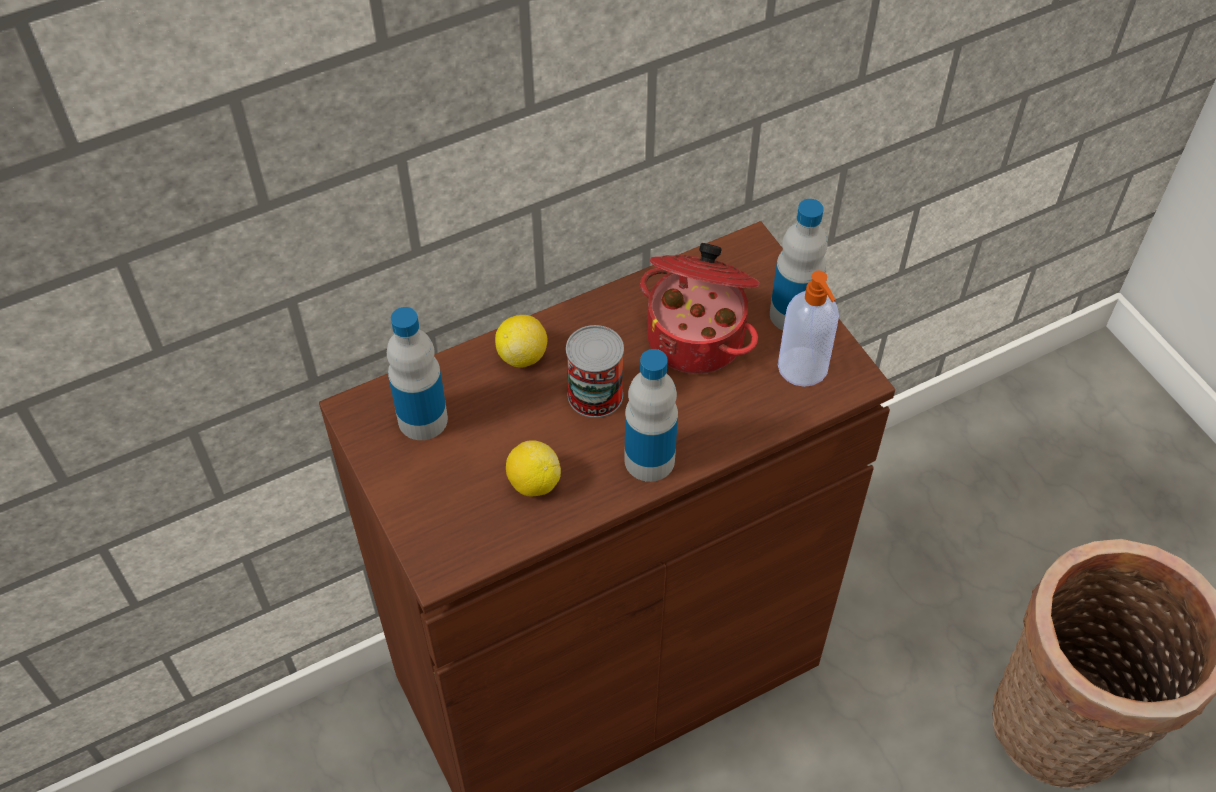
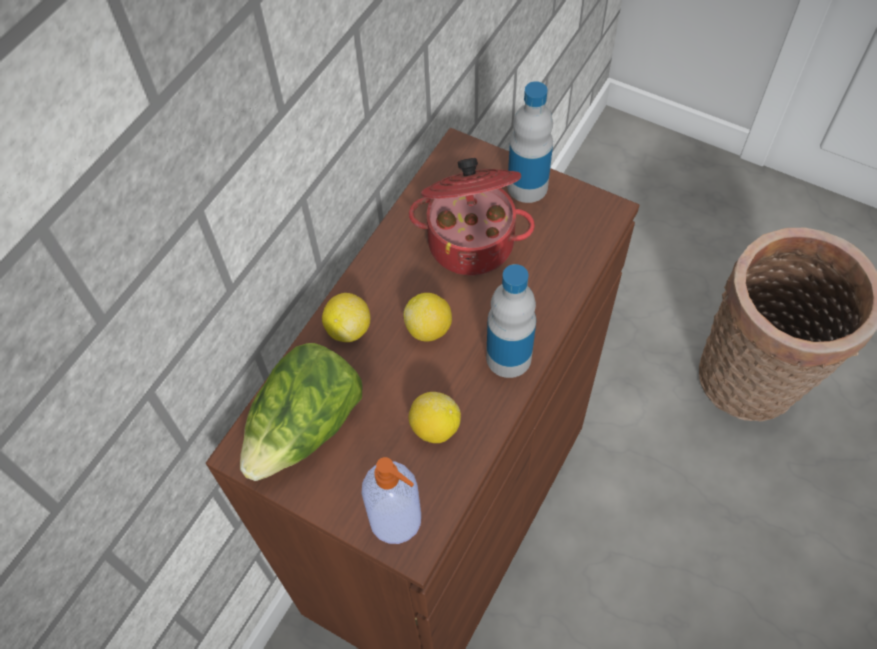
camera: 30 degrees left, 5 degrees up
(423, 419) = (306, 427): bottle -> lettuce
(595, 395) = (429, 329): can -> lemon
(803, 368) = (566, 223): soap dispenser -> soap dispenser (397, 520)

